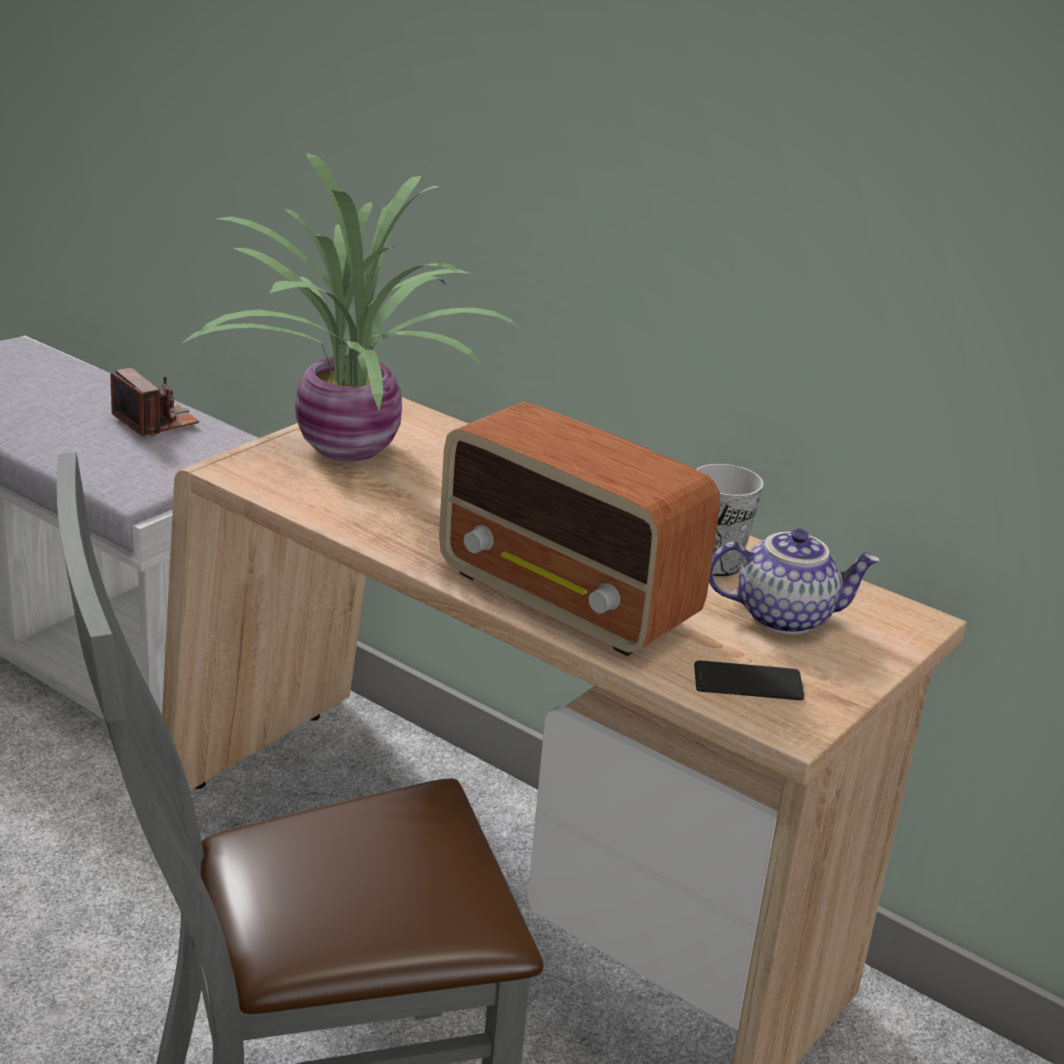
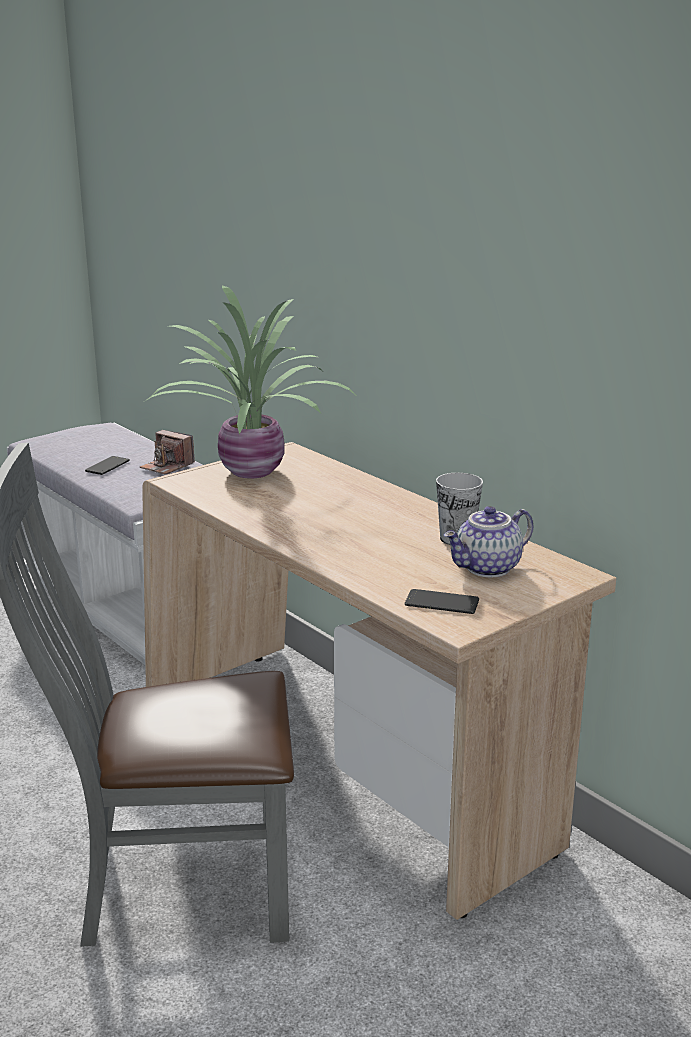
camera: 15 degrees right, 5 degrees down
(55, 423) = (107, 466): none -> phone
(155, 421) = (167, 466): camera -> camera turned 150 degrees clockwise
(568, 600) = (348, 554): radio -> none
(784, 616) = (488, 568): teapot -> teapot turned 135 degrees clockwise

